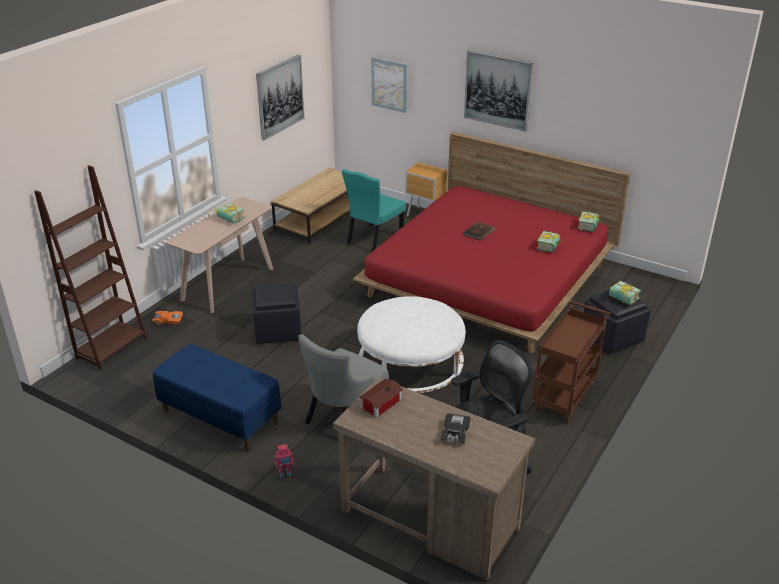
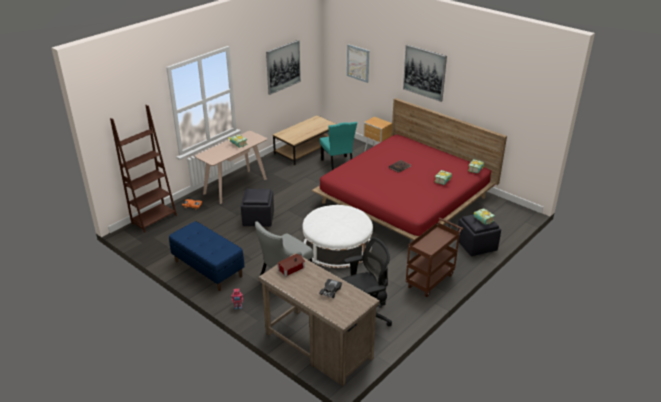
camera: 10 degrees right, 0 degrees up
(374, 238) = (338, 165): turquoise chair -> turquoise chair turned 60 degrees counterclockwise

